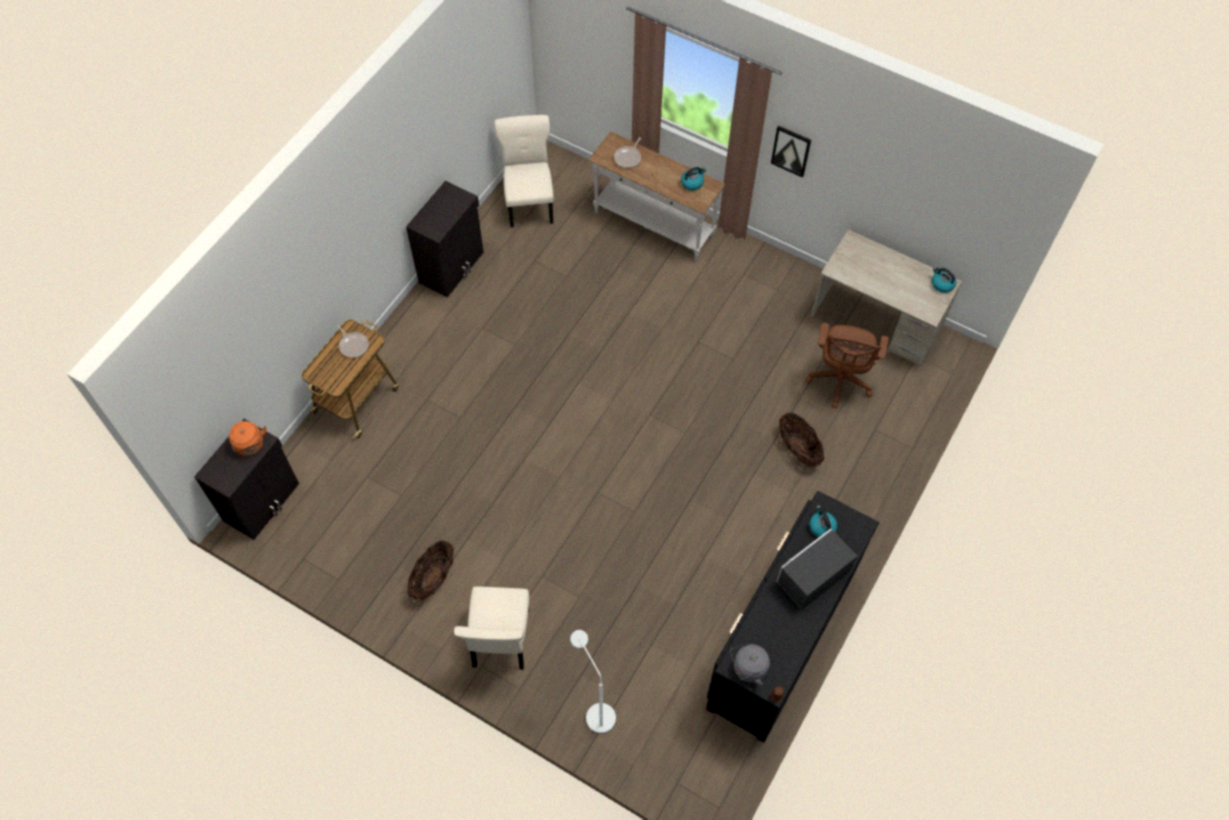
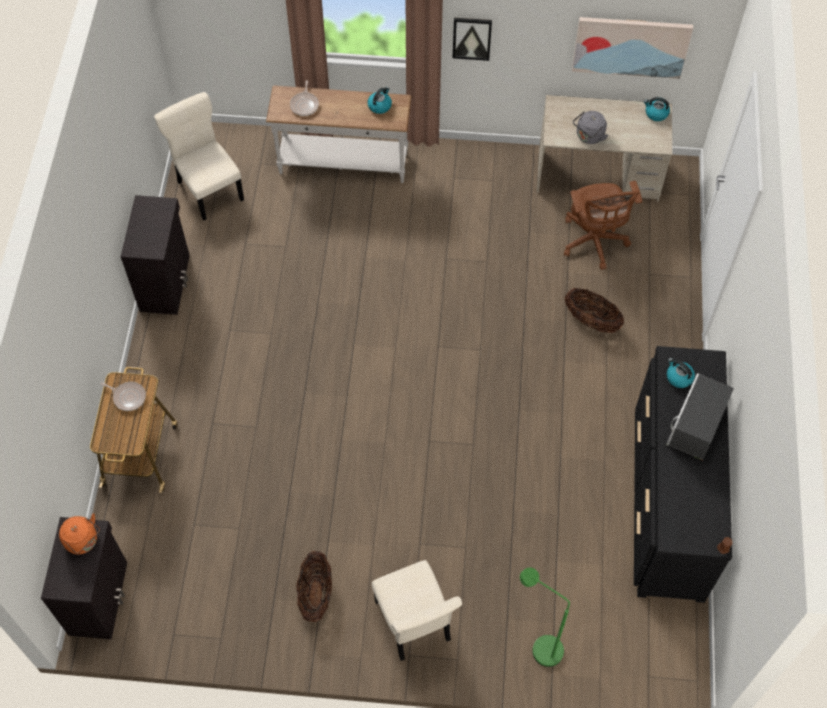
camera: 25 degrees left, 0 degrees up
(595, 712) = (539, 647): white floor lamp -> green floor lamp
(748, 669) = (685, 535): grey kettle -> grey kettle (589, 136)
(933, 210) = (631, 46): none -> picture

